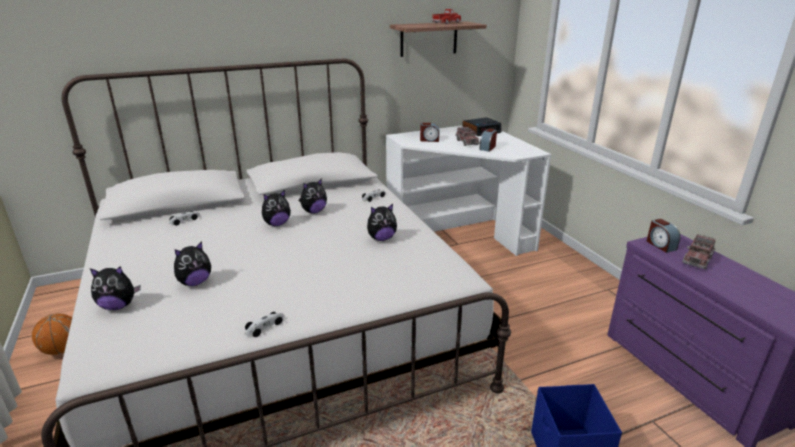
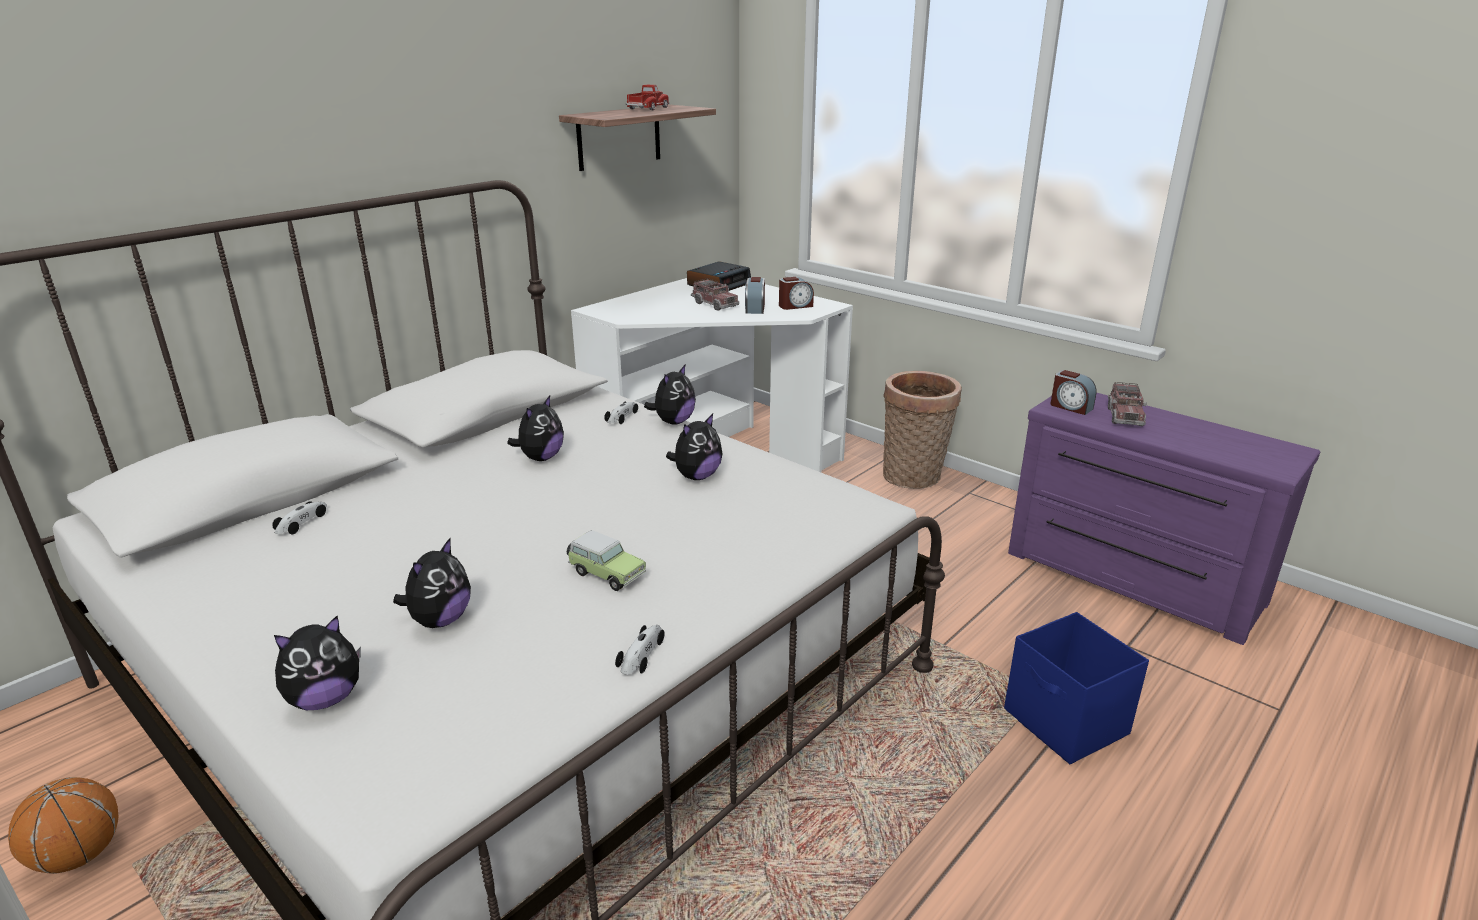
camera: 25 degrees left, 0 degrees up
(277, 224) = (494, 491): plush toy -> plush toy (673, 421)
(287, 280) = (605, 574): none -> toy car
(429, 140) = (653, 309): alarm clock -> alarm clock (795, 306)
(576, 271) = (914, 478): none -> basket

